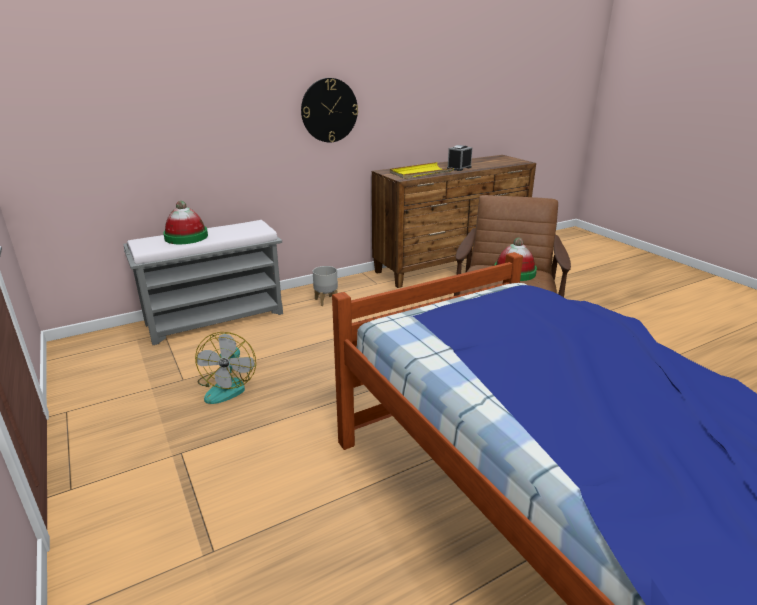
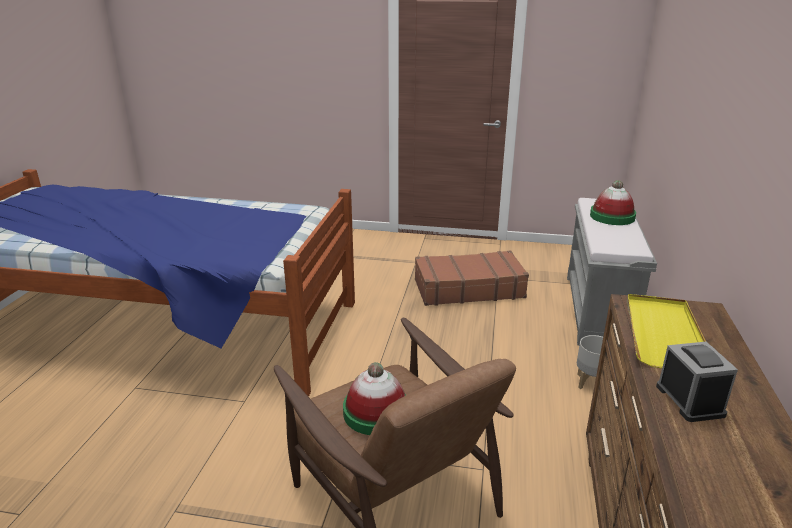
camera: 130 degrees right, 0 degrees up
(228, 386) = (468, 288): fan -> brown suitcase
(329, 110) = (733, 164): wall clock -> none

